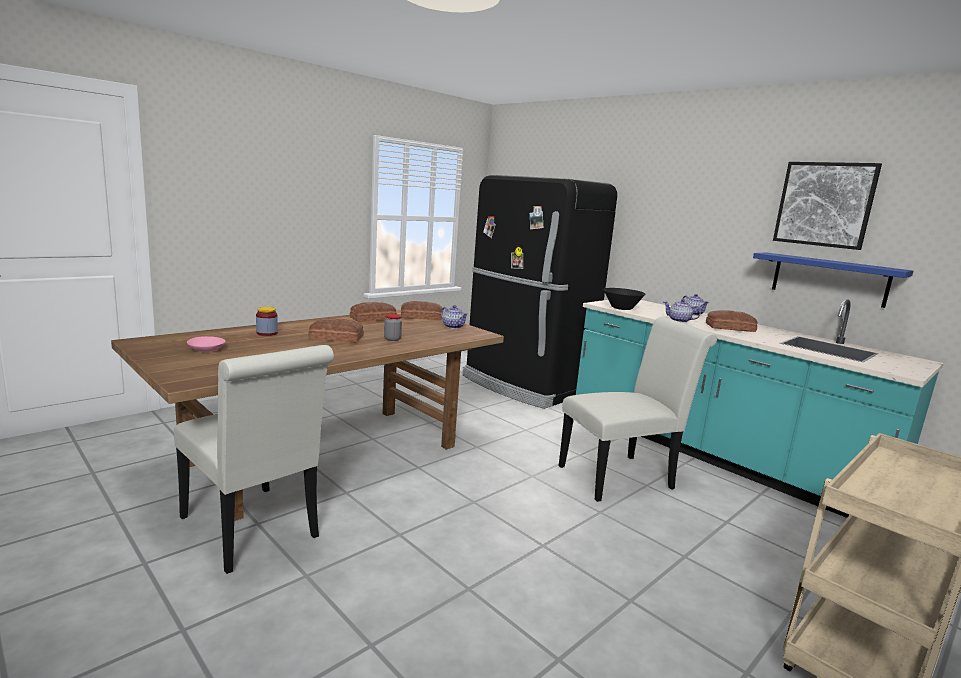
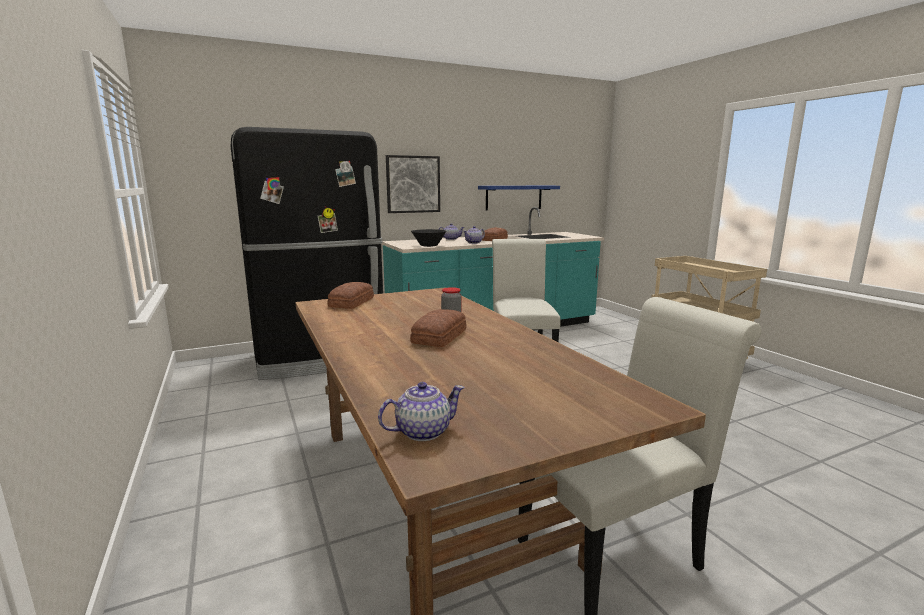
camera: 70 degrees left, 0 degrees up
(207, 350) = (494, 401): pink bowl -> none
(267, 333) = (402, 368): jar -> none
(374, 319) = (347, 318): bread -> none
(453, 326) = (404, 296): teapot -> teapot (422, 432)
(824, 204) = (504, 150): picture -> picture (413, 184)

